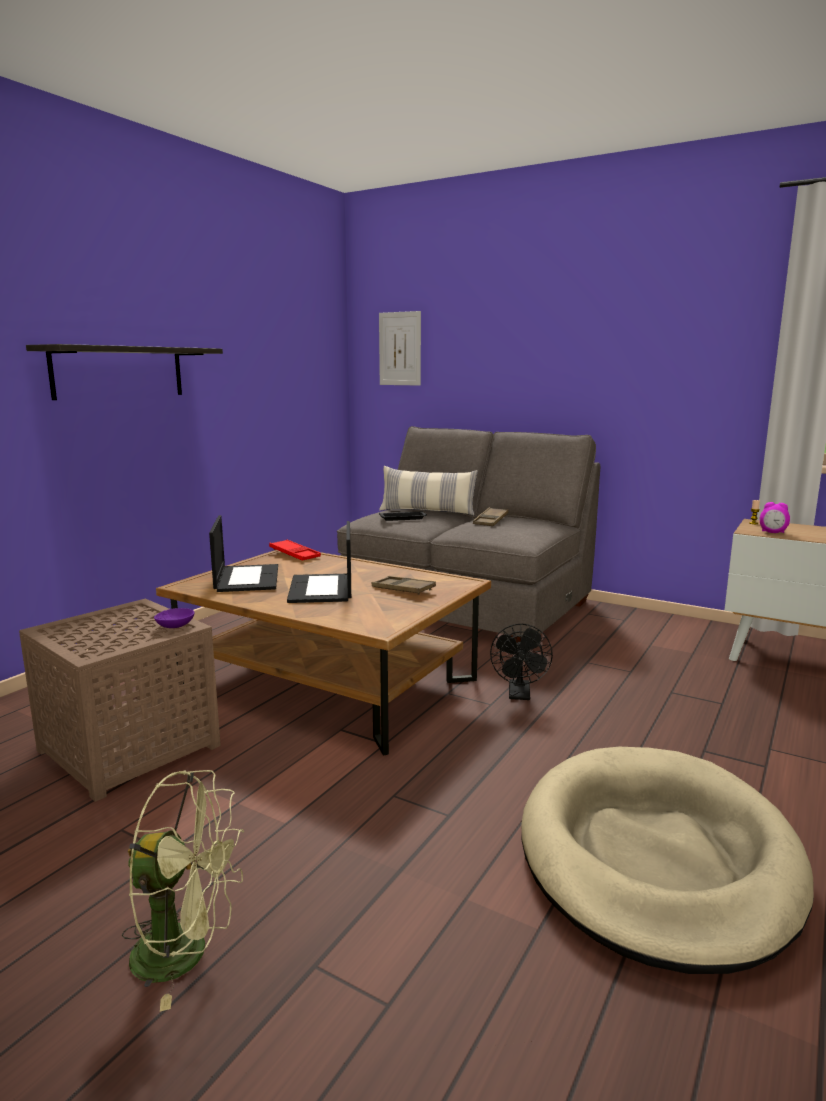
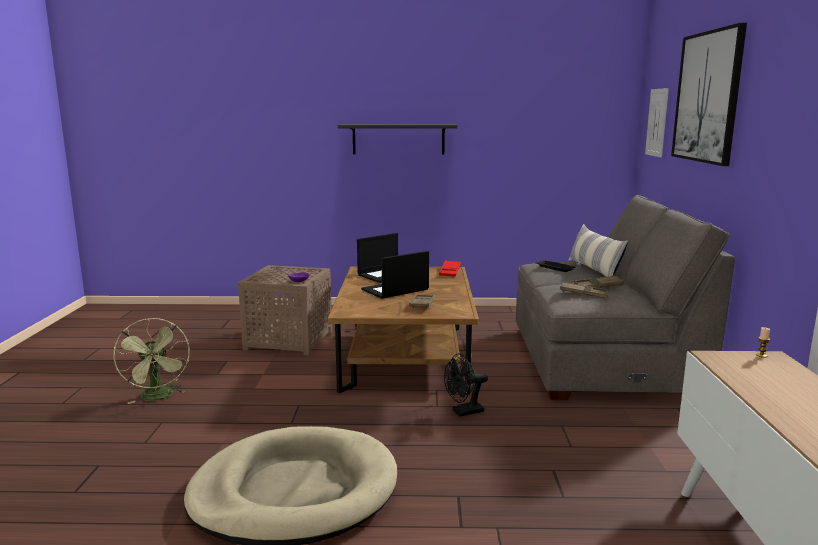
camera: 60 degrees right, 0 degrees up
(508, 528) = (583, 294): none -> brown tray
(510, 319) = (707, 97): none -> picture
(772, 532) = (729, 365): alarm clock -> none

